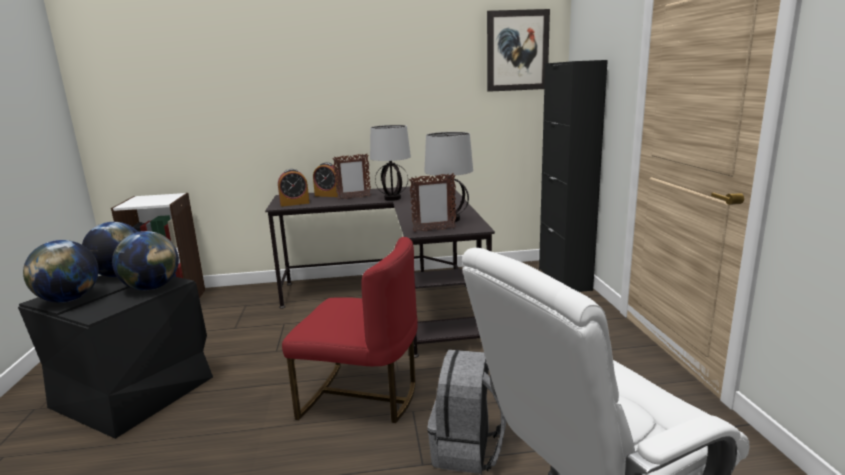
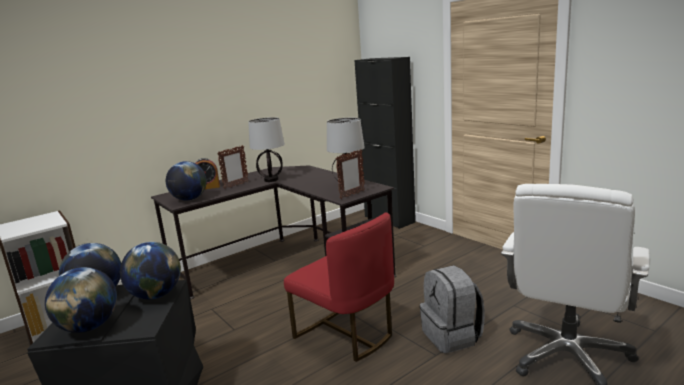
camera: 30 degrees left, 0 degrees up
(294, 203) = (189, 199): alarm clock -> globe
(361, 397) = (346, 334): red chair -> red chair turned 60 degrees clockwise
(517, 51) = (329, 51): picture -> none

